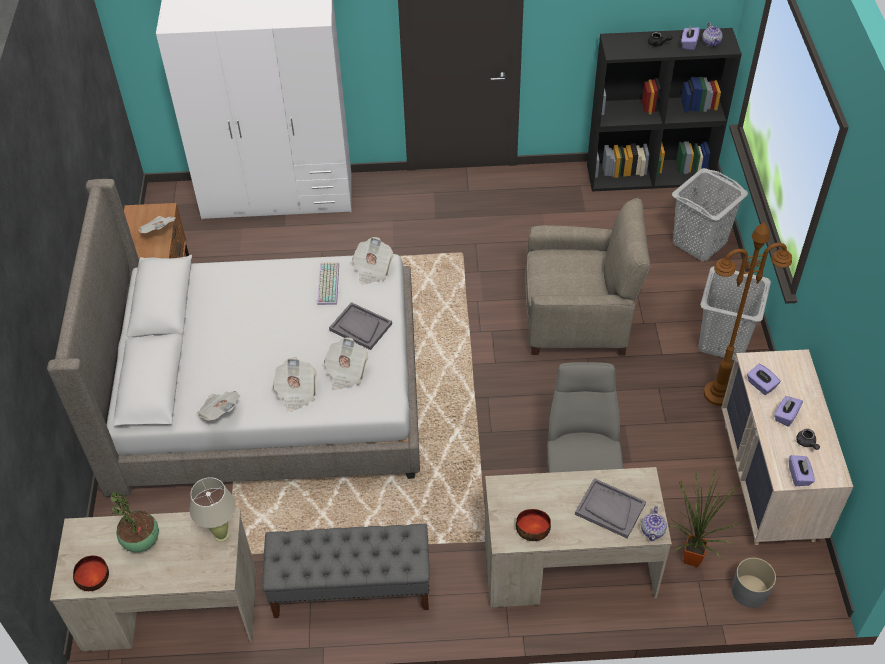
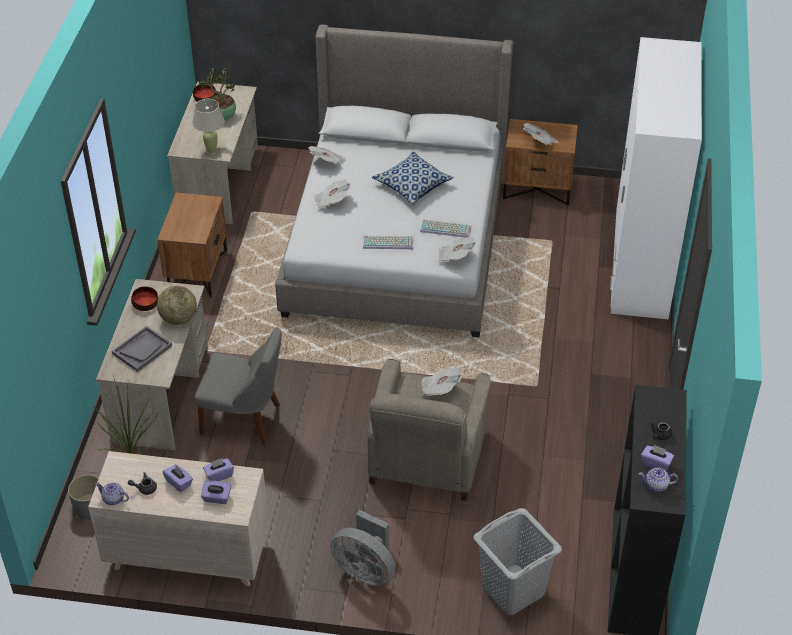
camera: 100 degrees right, 5 degrees down
(256, 323) = (412, 185): none -> pillow
(346, 372) = (341, 228): newspaper -> newspaper (439, 389)
(350, 588) = (197, 271): grey bench -> brown nightstand
(360, 327) = (388, 242): grey tray -> keyboard
(548, 486) = (178, 319): none -> globe
(653, 530) = (112, 370): teapot -> teapot (113, 499)
(718, 394) = (300, 545): brown floor lamp -> none
(723, 340) = (365, 569): grey laundry basket -> grey fan
(799, 476) = (114, 472): purple tissue box -> purple tissue box (216, 498)

